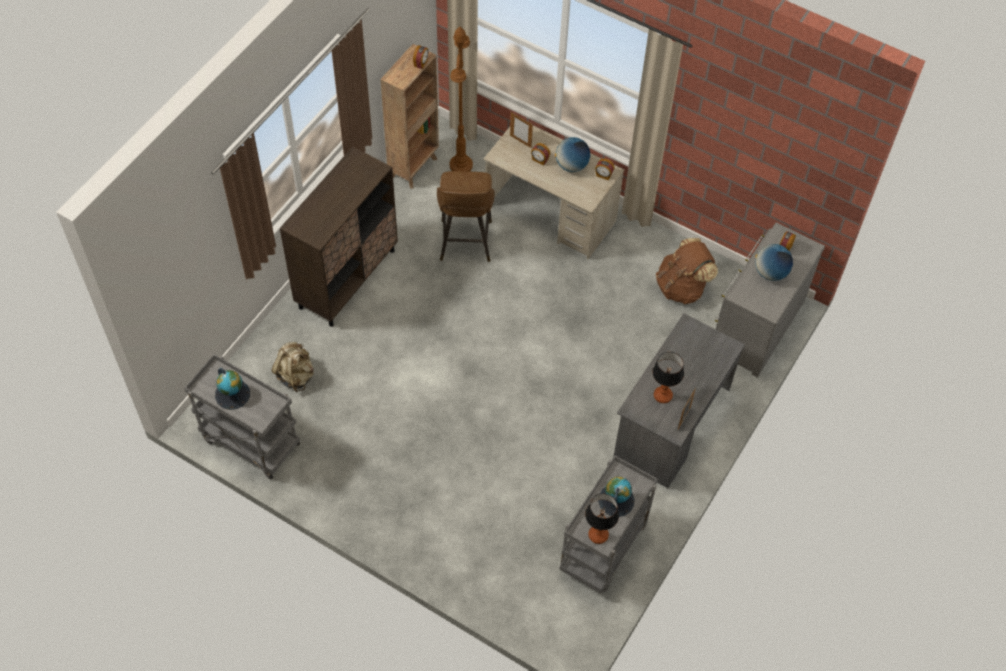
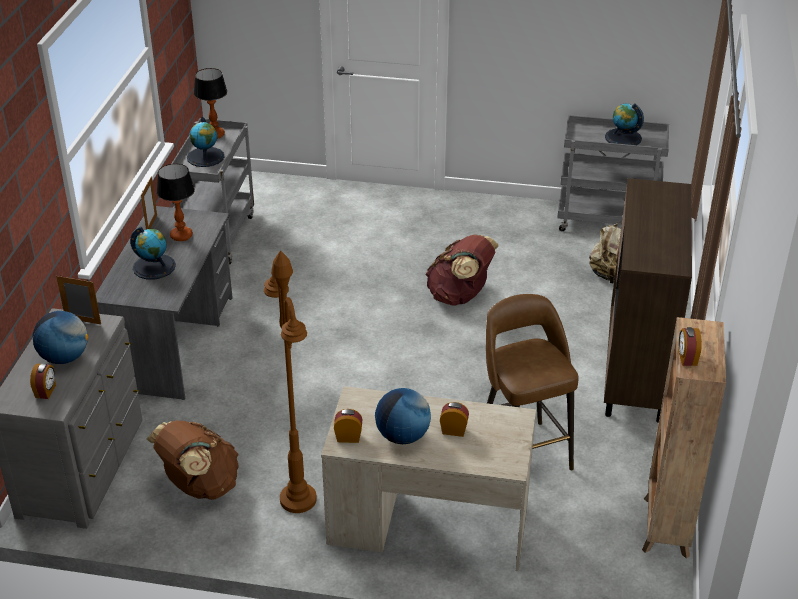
camera: 160 degrees right, 20 degrees down
(429, 395) = (460, 296): none -> brown backpack
(461, 165) = (601, 552): brown floor lamp -> brown floor lamp (297, 499)
(520, 141) = (498, 447): picture frame -> picture frame (83, 321)
(691, 366) = (154, 266): none -> globe

